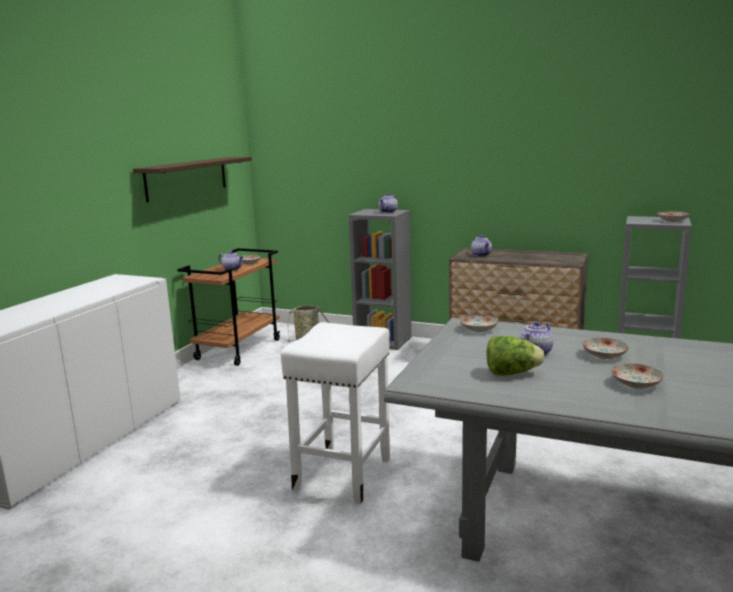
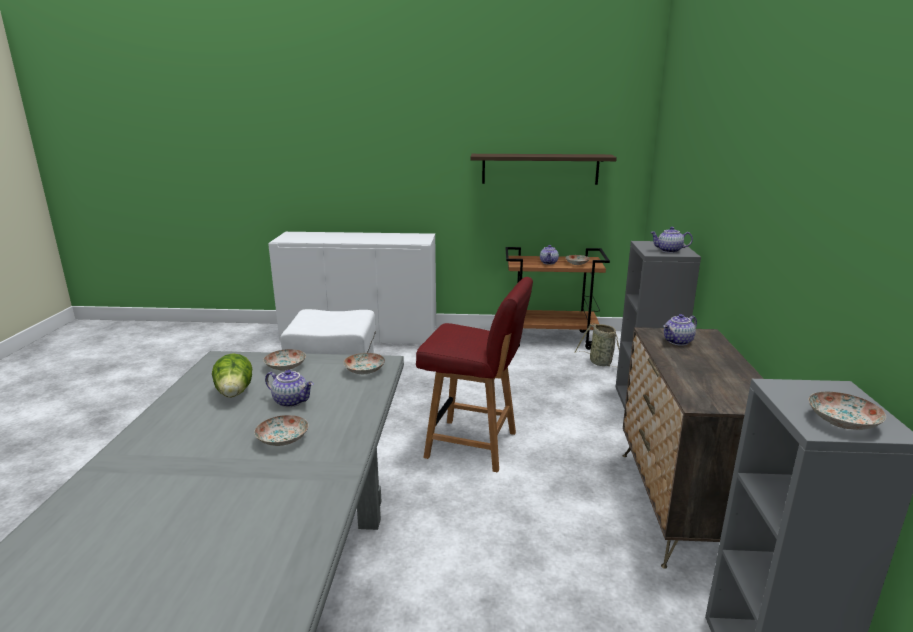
camera: 70 degrees right, 5 degrees up
(407, 409) = (474, 445): none -> red chair
(635, 384) = (193, 456): plate -> plate (286, 366)

